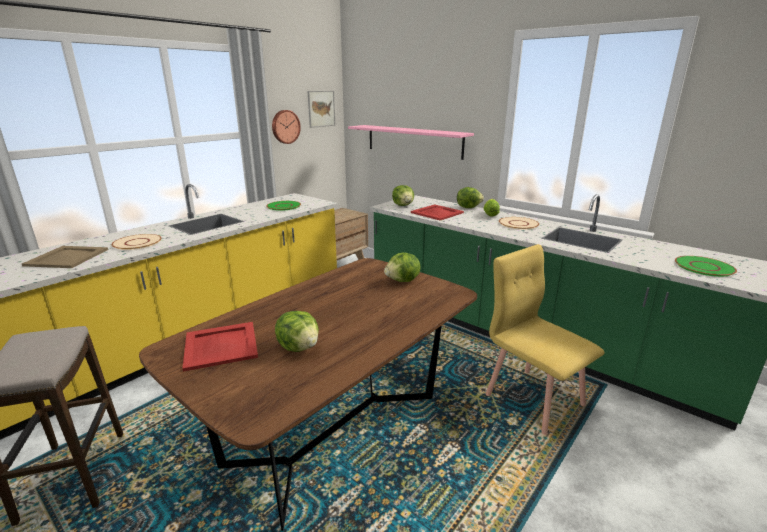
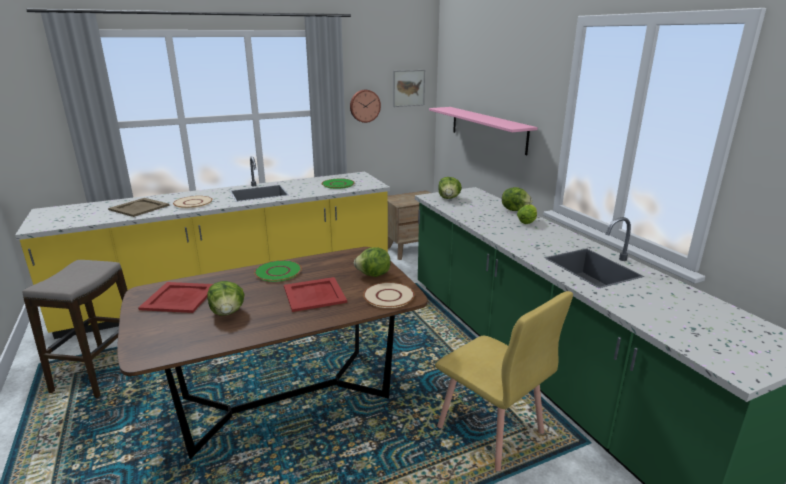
camera: 25 degrees right, 0 degrees up
(437, 212) = (472, 211): red tray -> red tray (315, 294)
(518, 224) = (543, 237): beige plate -> beige plate (388, 296)
(534, 399) = (490, 431): yellow chair -> yellow chair turned 150 degrees clockwise
(703, 267) = (696, 328): green plate -> green plate (278, 272)

